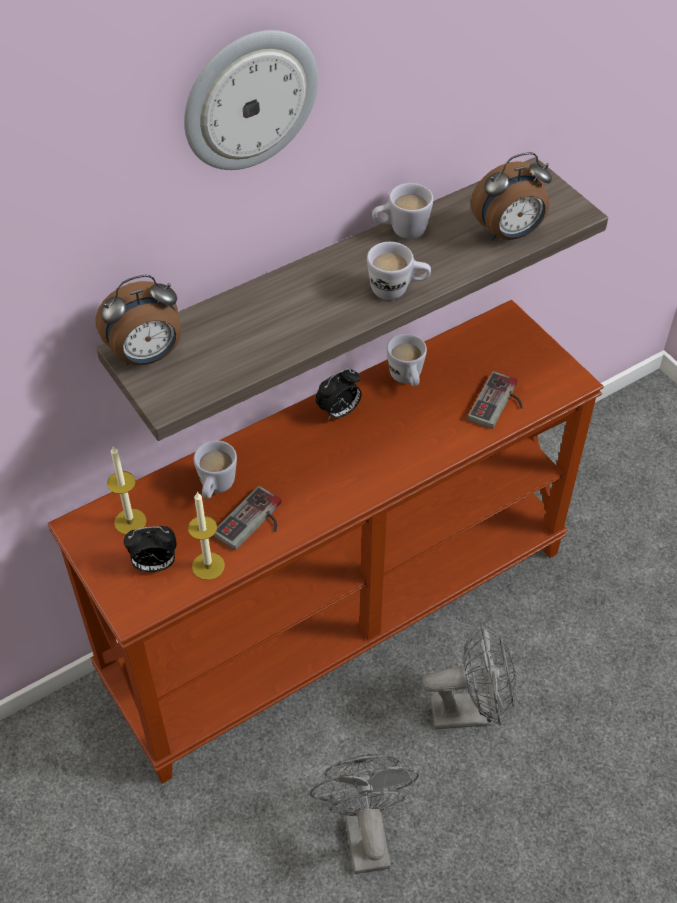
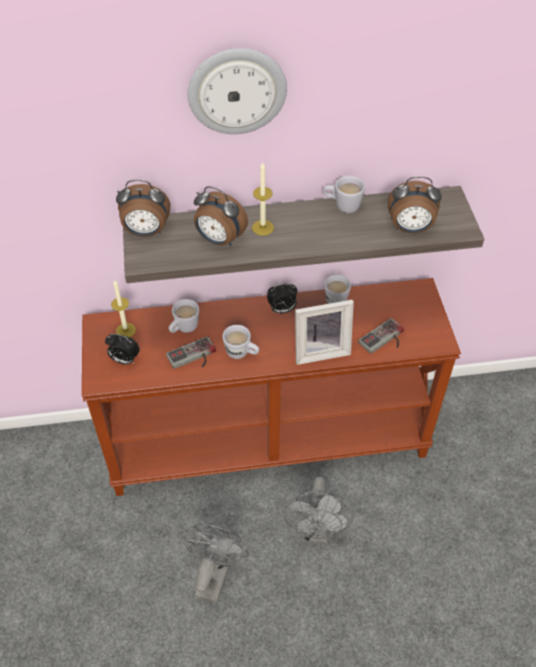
camera: 25 degrees right, 0 degrees up
(208, 566) = (153, 372): candle -> candle (263, 227)
(262, 332) = (219, 240): none -> alarm clock
(397, 290) = (316, 241): white mug -> white mug (242, 354)
(424, 448) = (320, 350): none -> picture frame
(470, 711) = (316, 531): grey fan -> grey fan turned 75 degrees clockwise

